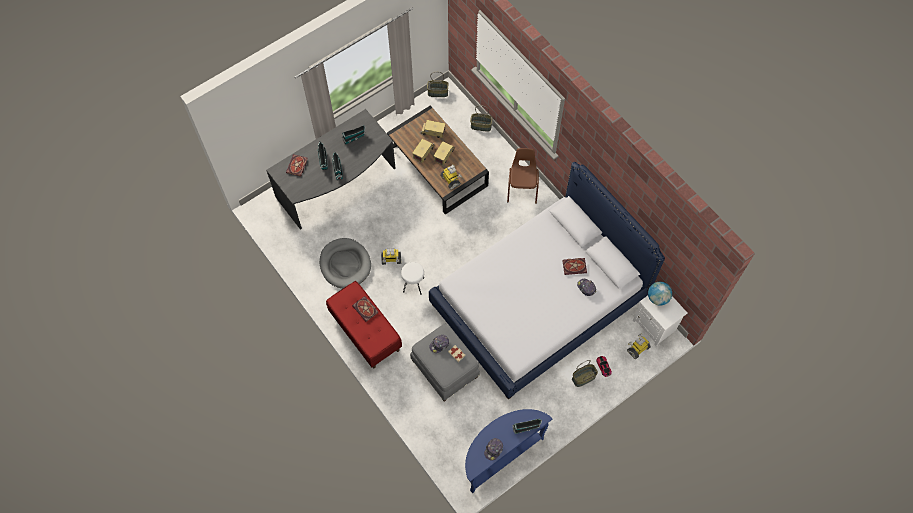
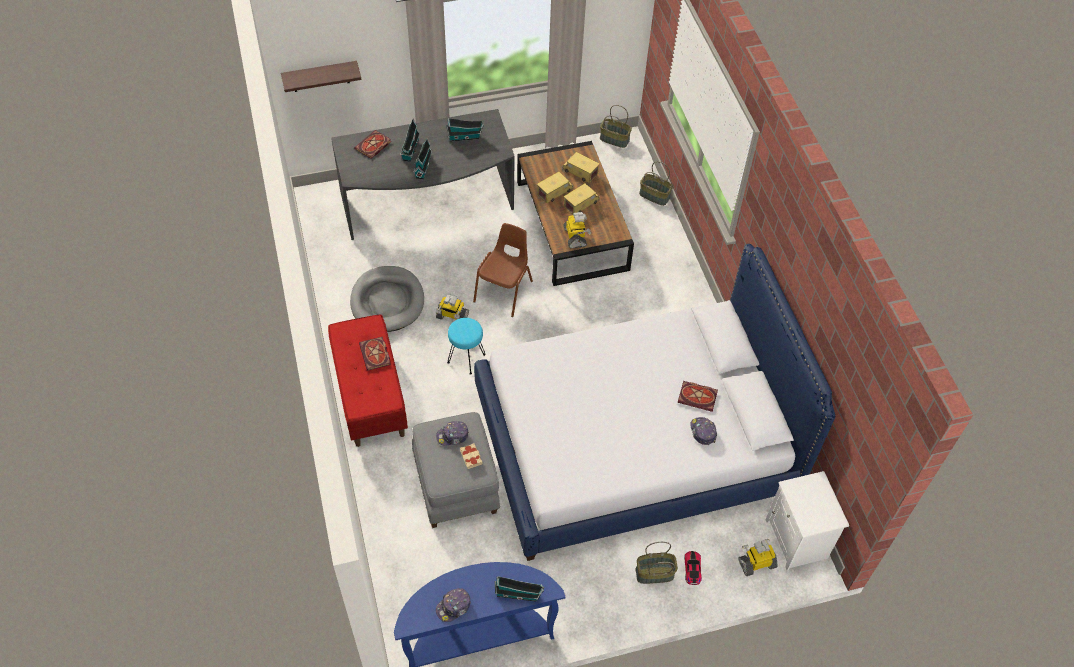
camera: 20 degrees right, 10 degrees down
(251, 136) = (320, 76): none -> shelf
(413, 285) = (466, 359): white stool -> turquoise stool
(522, 188) = (677, 288): brown chair -> brown chair (504, 291)
(657, 298) = (809, 487): globe -> none

